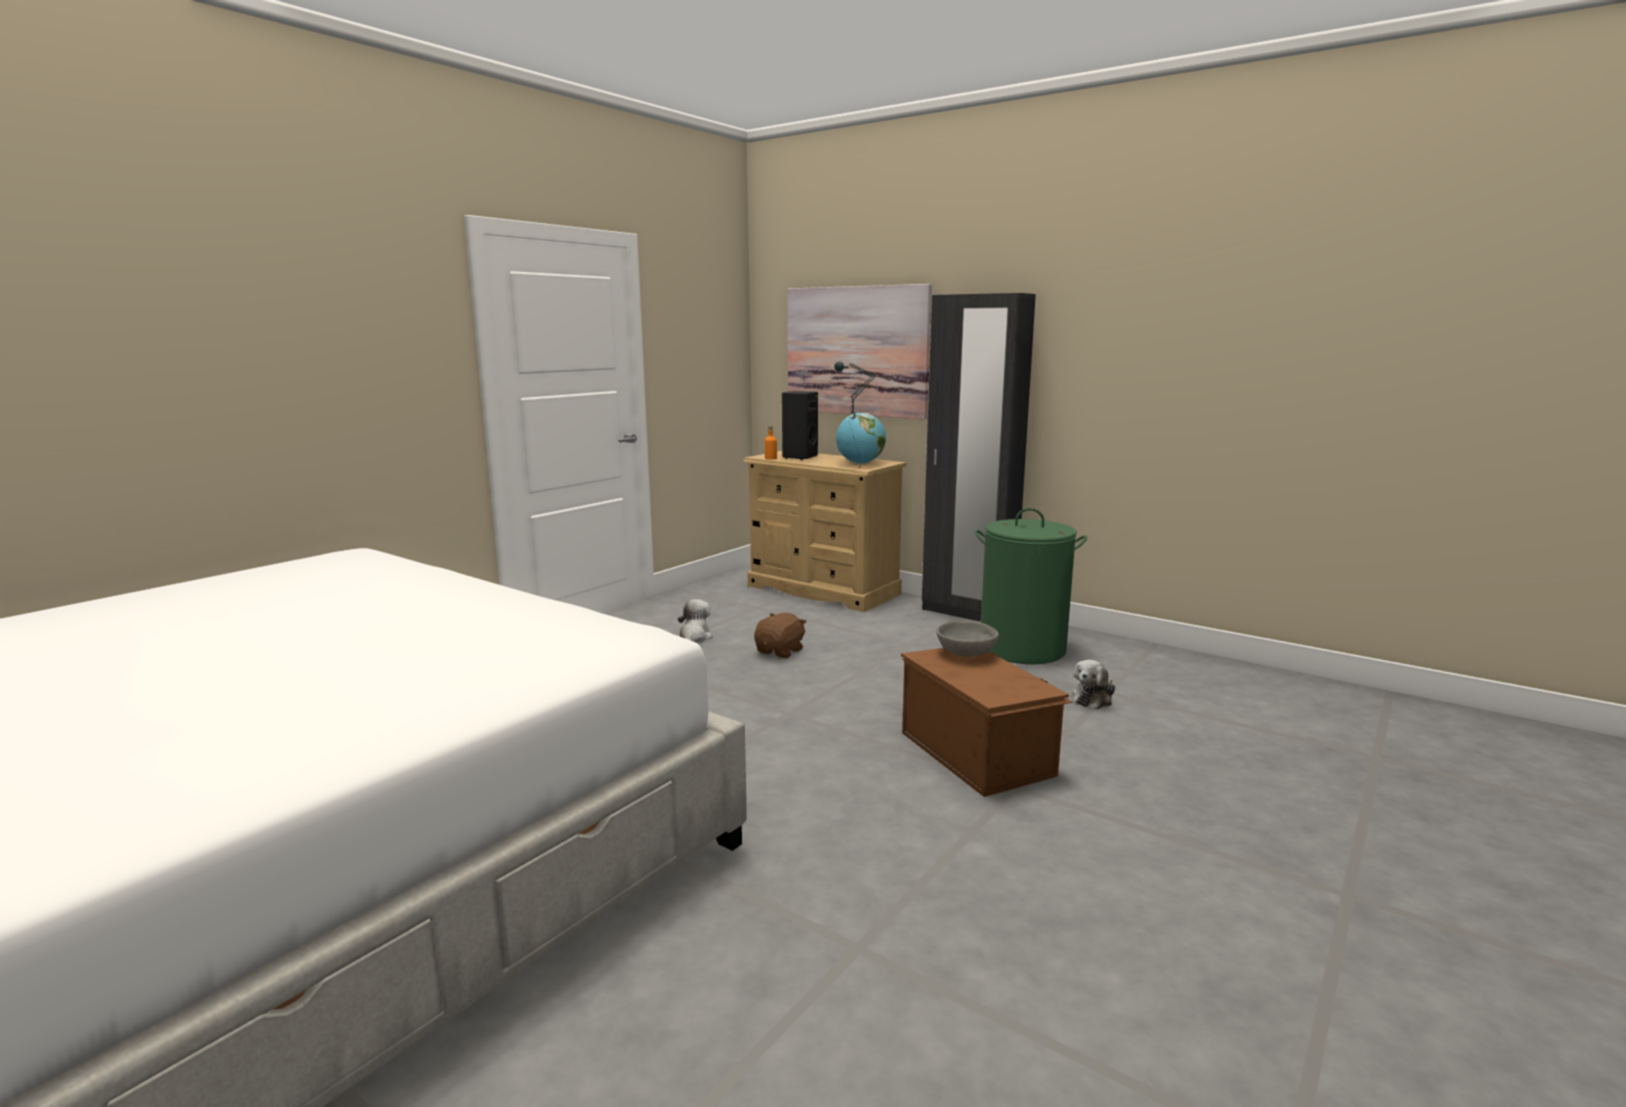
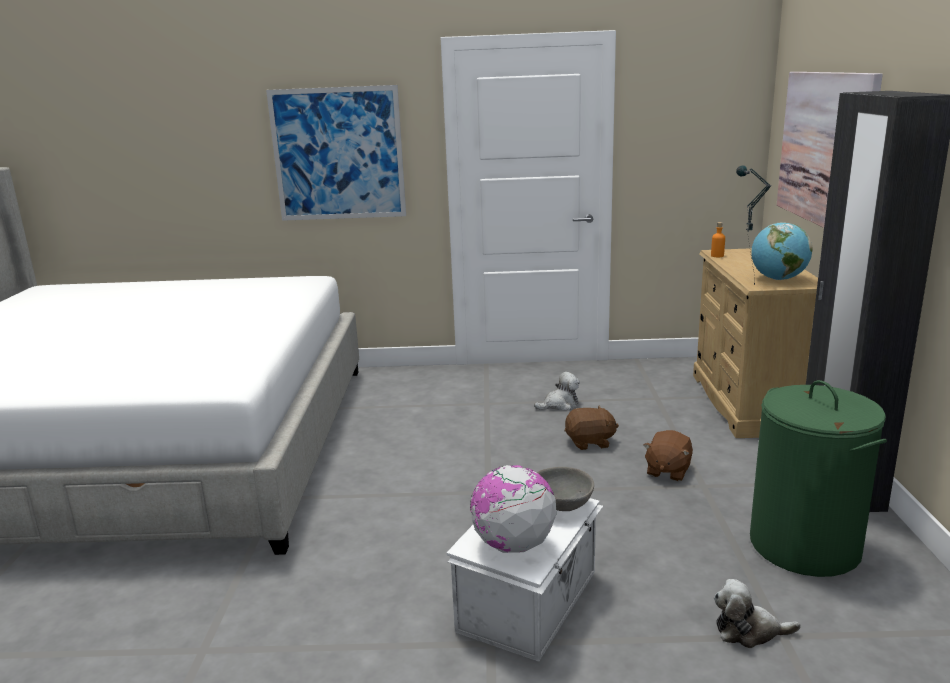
camera: 55 degrees right, 5 degrees up
(336, 367) = (338, 154): none -> picture
(799, 457) = (745, 260): black speaker -> none
(871, 646) = (667, 471): none -> brown plush toy
(977, 752) = (530, 600): brown storage box -> white storage box
(1007, 684) = (513, 545): none -> globe

